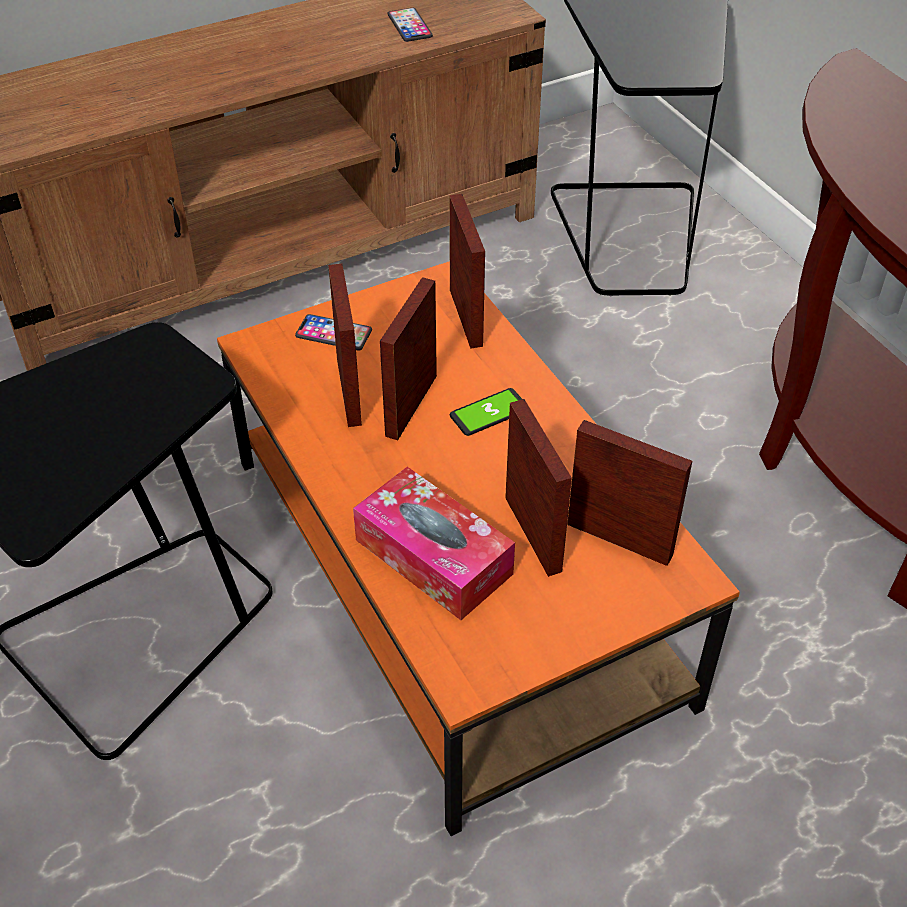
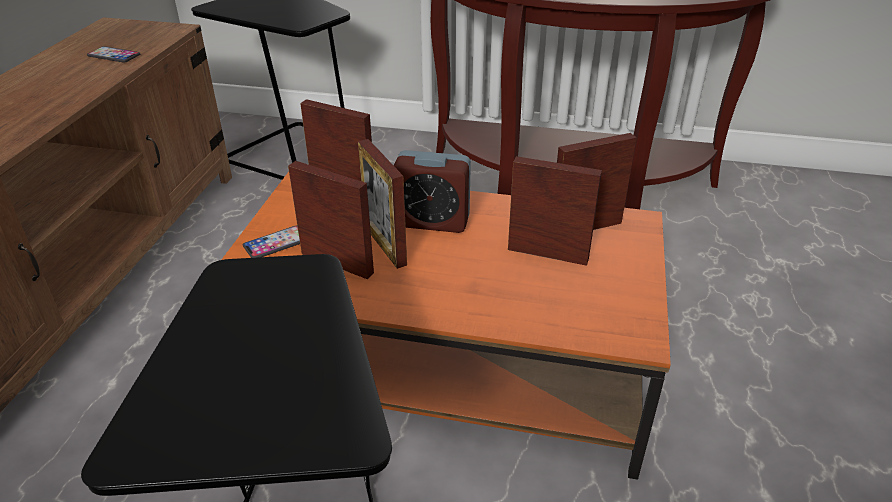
camera: 50 degrees left, 10 degrees down
(433, 557) = (523, 300): tissue box -> none
(489, 413) = (432, 221): phone -> alarm clock

